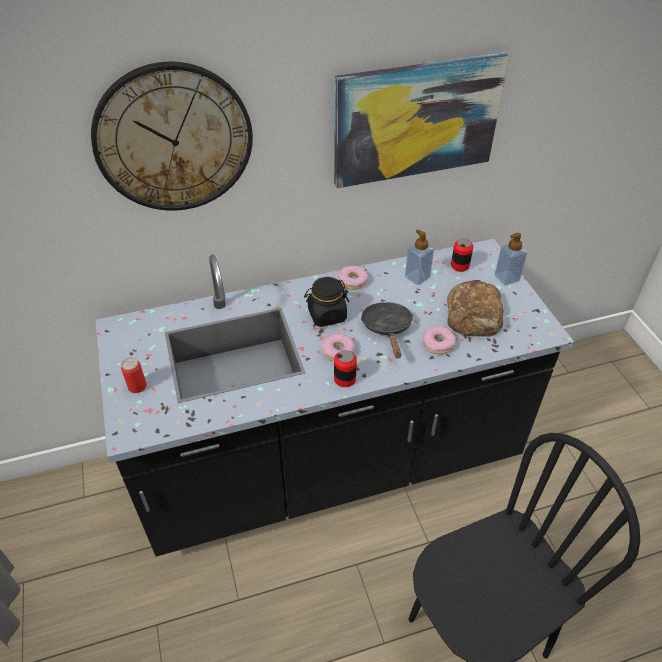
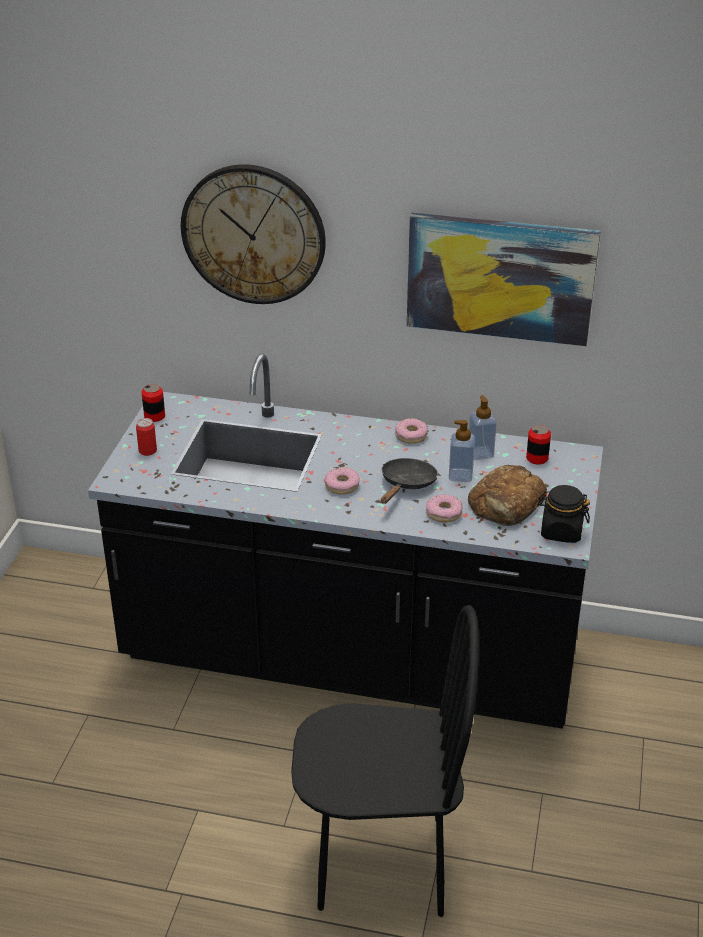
camera: 30 degrees right, 10 degrees down
(326, 315) = (358, 454): black jar -> black jar (561, 531)
(345, 379) = (328, 508): can -> can (154, 416)
(506, 278) = (576, 485): soap dispenser -> soap dispenser (460, 475)

